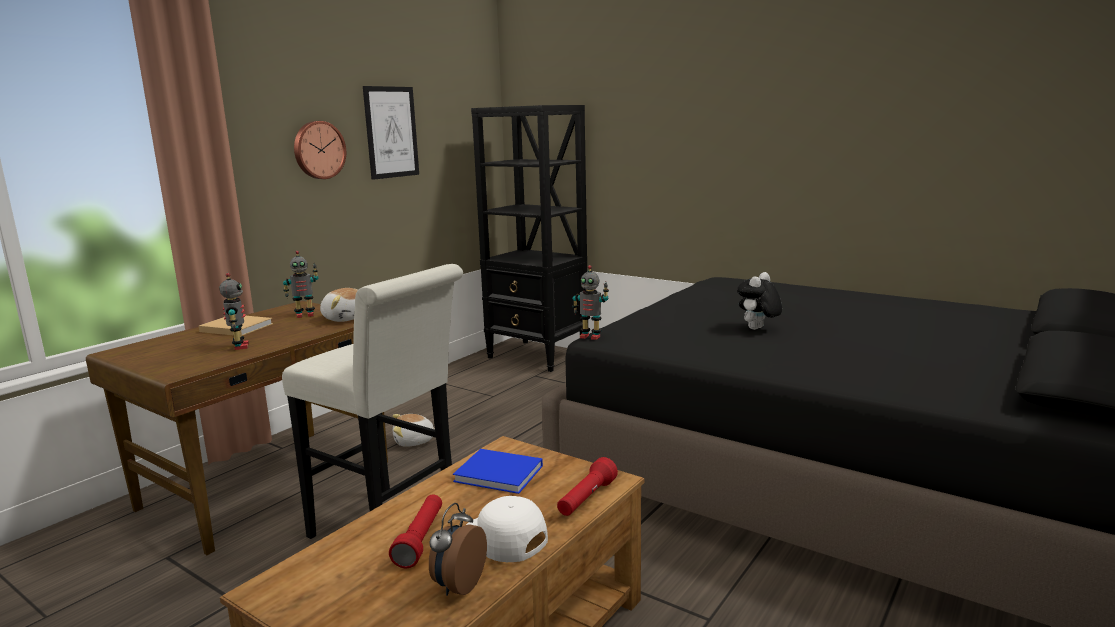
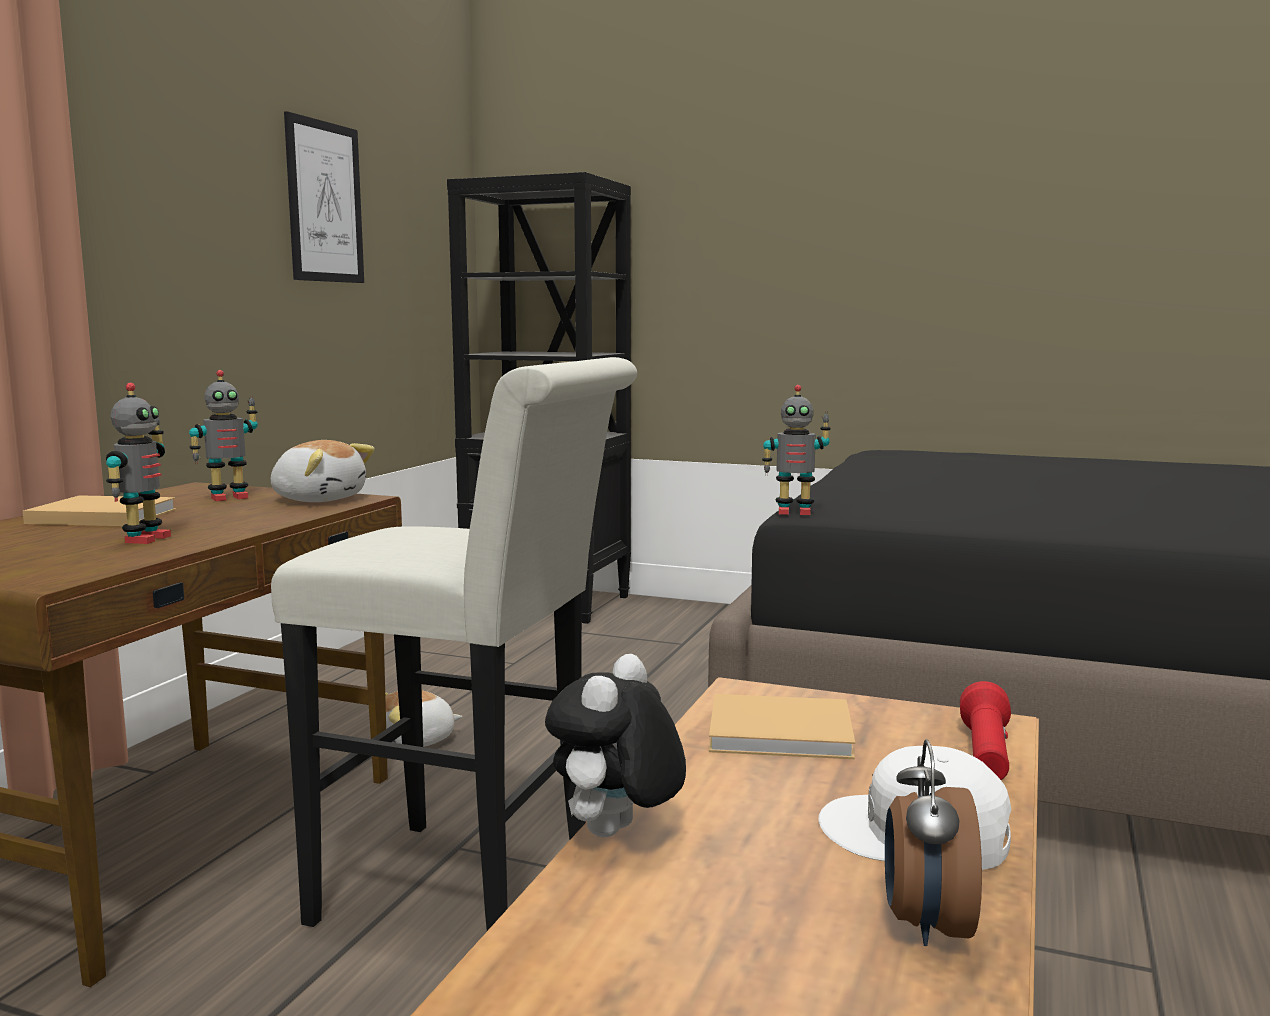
camera: 15 degrees left, 5 degrees down
(239, 346) = (144, 539): toy robot -> toy robot turned 45 degrees clockwise
(318, 150) = (213, 211): wall clock -> none
(421, 539) = (755, 852): red flashlight -> none
(501, 474) = (785, 733): blue book -> beige book
(757, 329) = (1041, 497): plush toy -> plush toy (616, 835)

